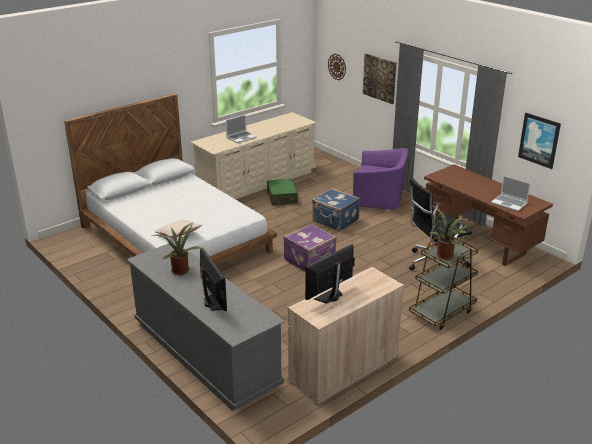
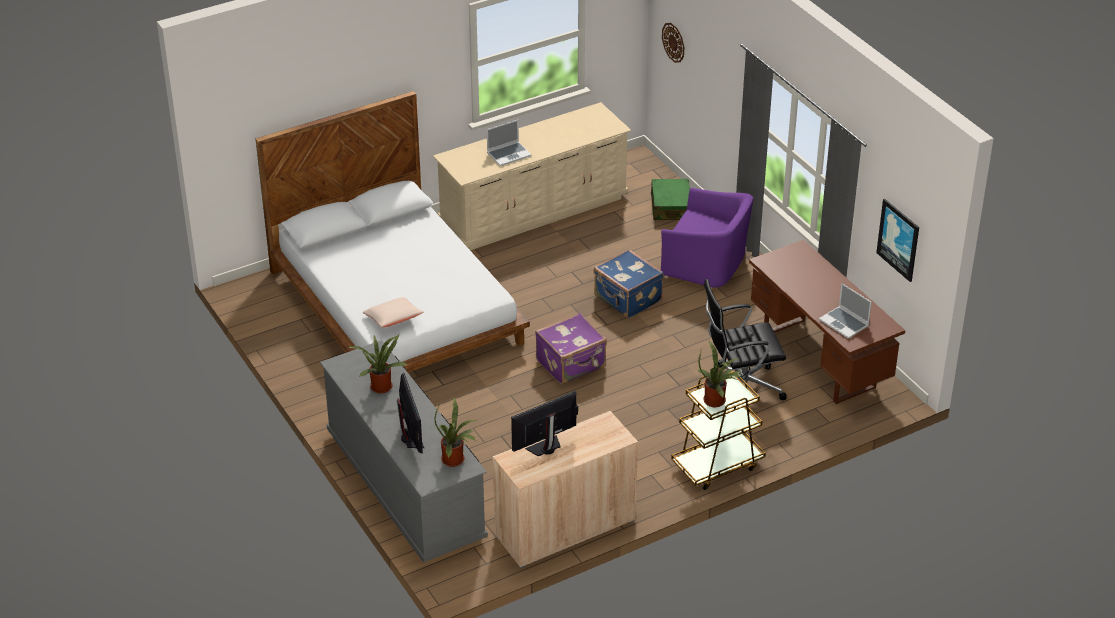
camera: 10 degrees right, 10 degrees up
(255, 315) = (455, 460): none -> potted plant
(282, 197) = (562, 246): green suitcase -> green suitcase (670, 207)
(380, 78) = (725, 82): picture -> none

